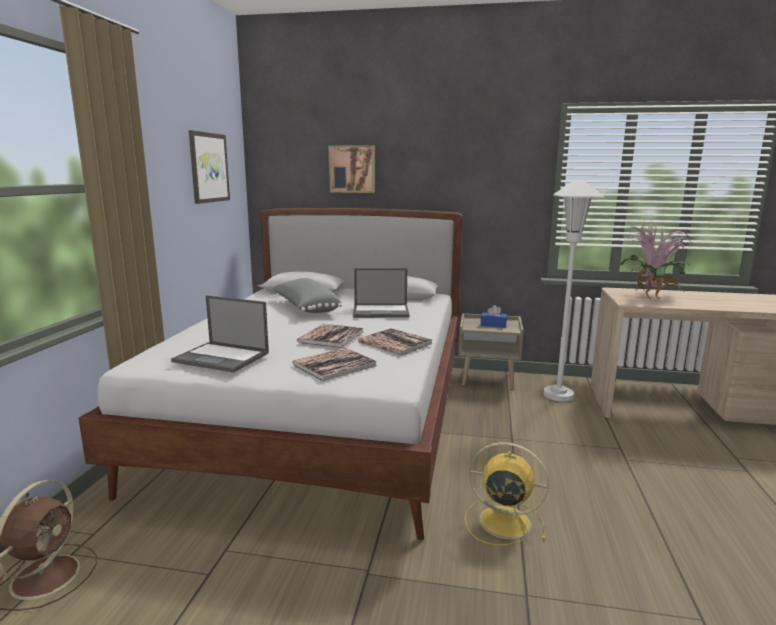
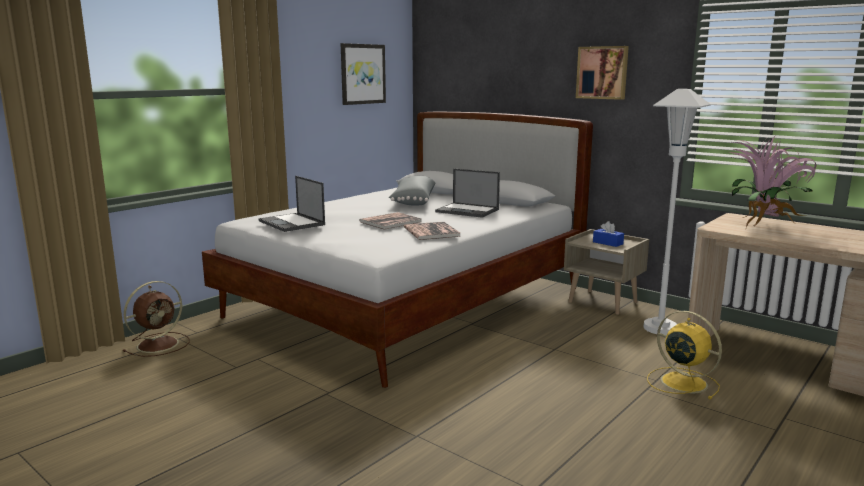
camera: 30 degrees right, 0 degrees up
(334, 365) = (358, 238): book -> none
(352, 169) = (496, 74): picture -> picture (602, 72)
(502, 521) = (460, 395): yellow fan -> yellow fan (681, 382)

